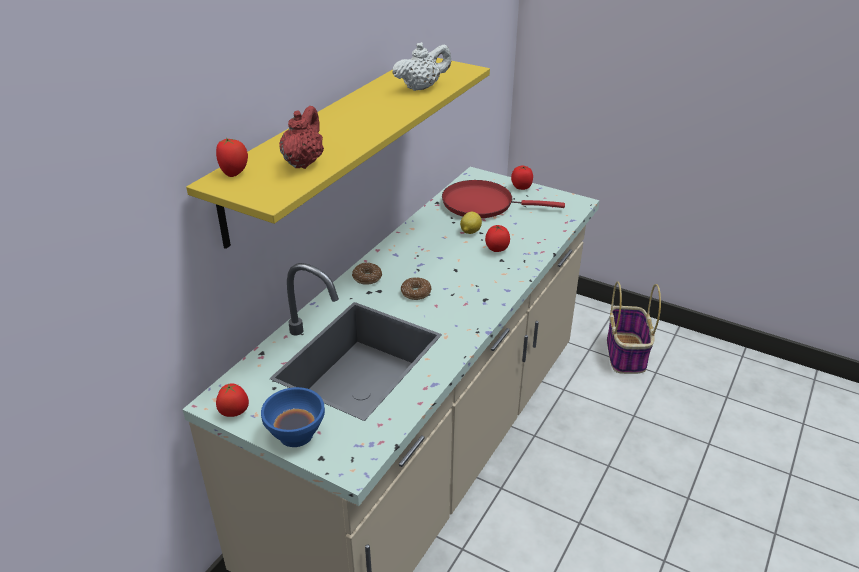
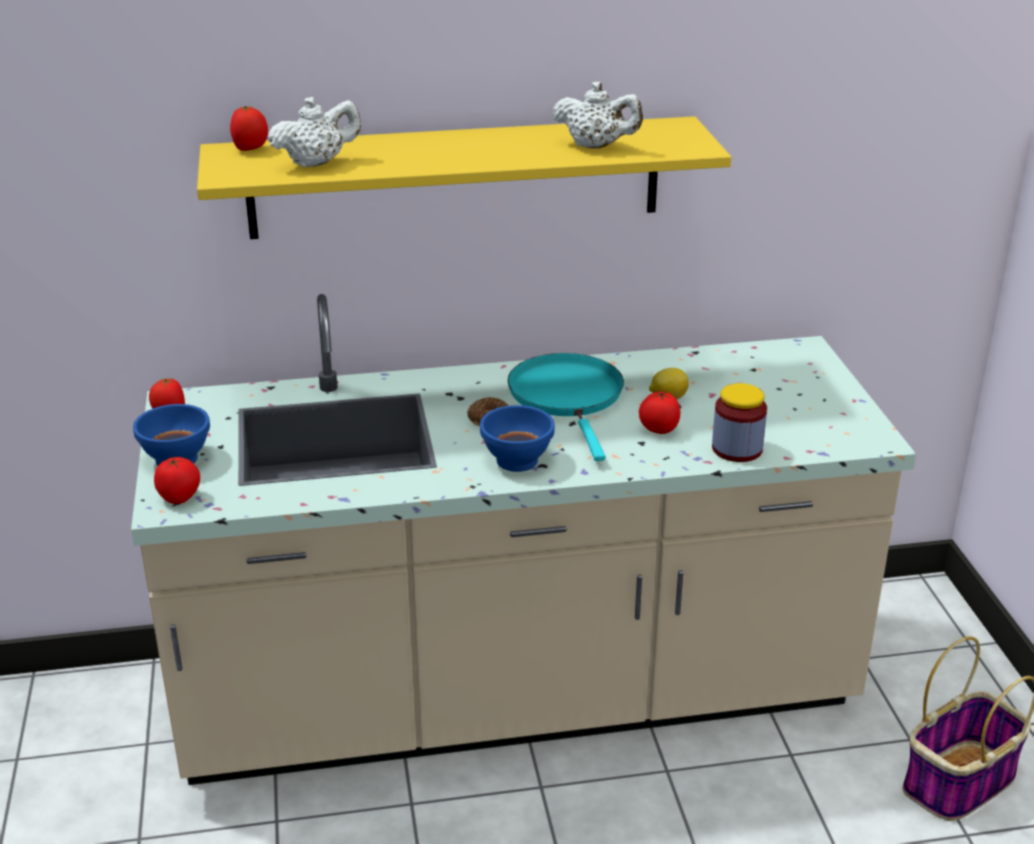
camera: 50 degrees right, 5 degrees down
(303, 162) = (317, 163): red teapot -> white teapot
(367, 278) = (473, 381): donut -> none
(428, 258) = (568, 397): none -> turquoise frying pan
(471, 305) = (516, 461): none -> blue bowl
(482, 204) = (745, 380): red frying pan -> none
(521, 187) = (837, 388): tomato -> tomato (180, 498)
(541, 238) = (737, 449): none -> jar

